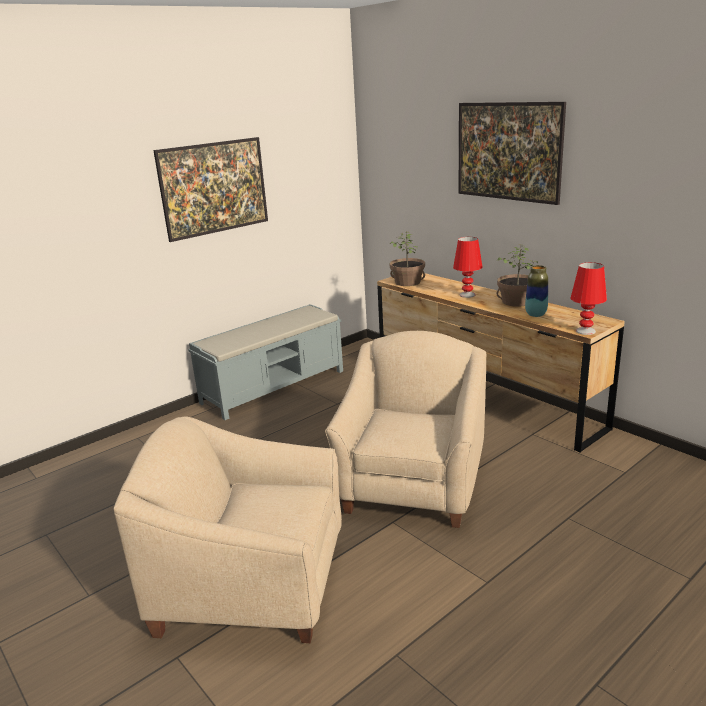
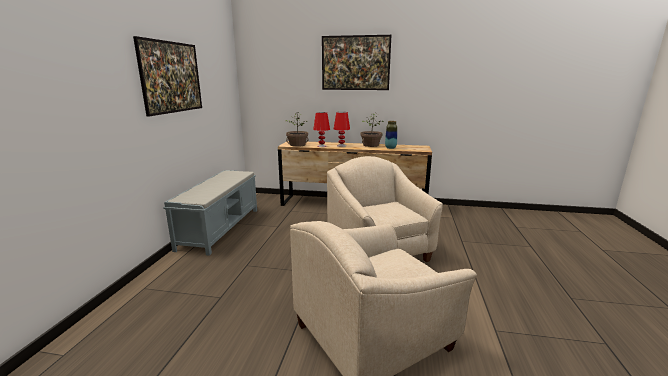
camera: 40 degrees left, 5 degrees down
(585, 331) = (424, 150): red table lamp -> red table lamp (322, 146)

